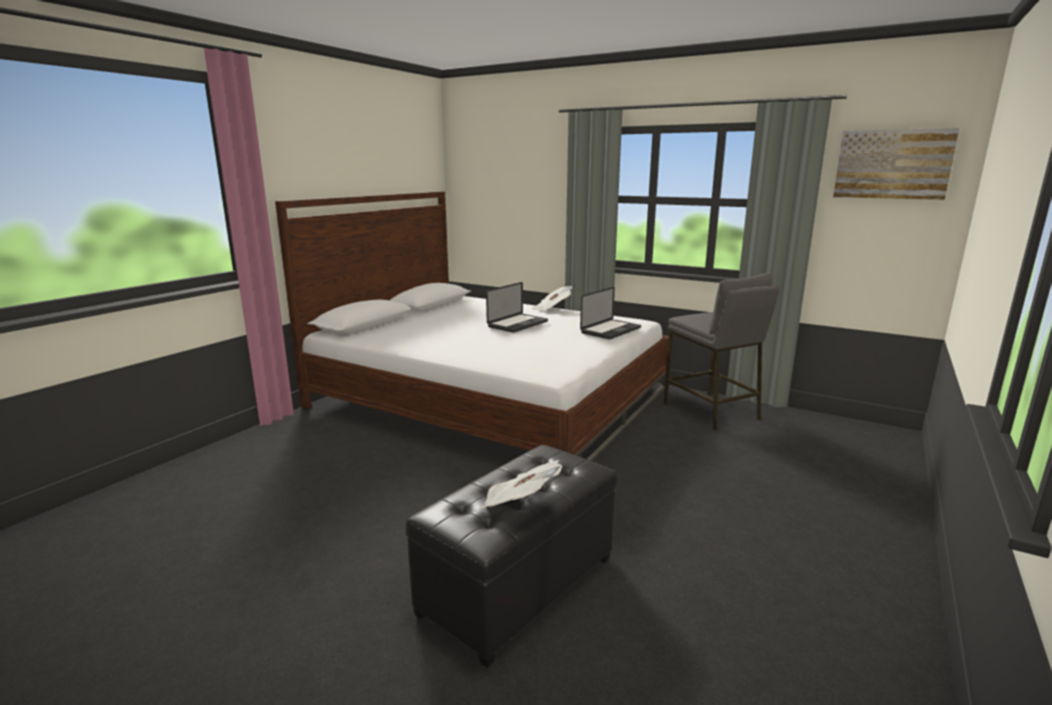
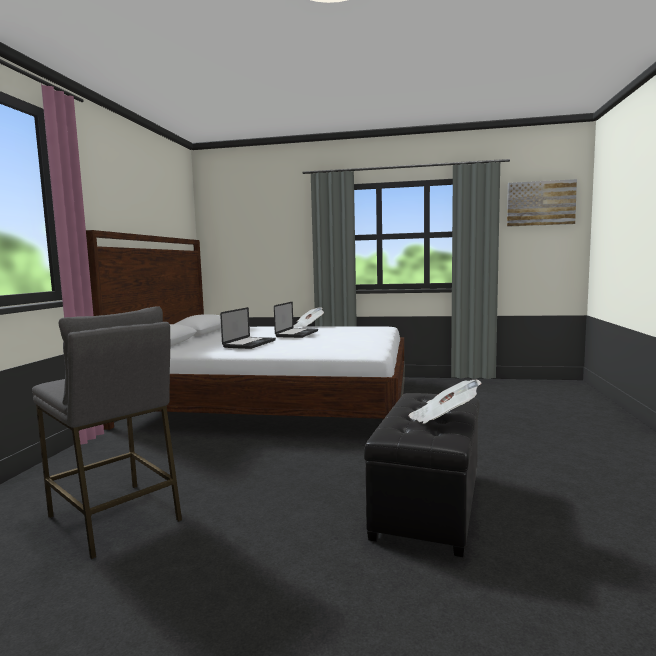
camera: 20 degrees left, 10 degrees down
(611, 330) = (372, 331): laptop -> laptop (250, 344)
(711, 411) = (449, 387): grey stool -> grey stool (114, 518)

